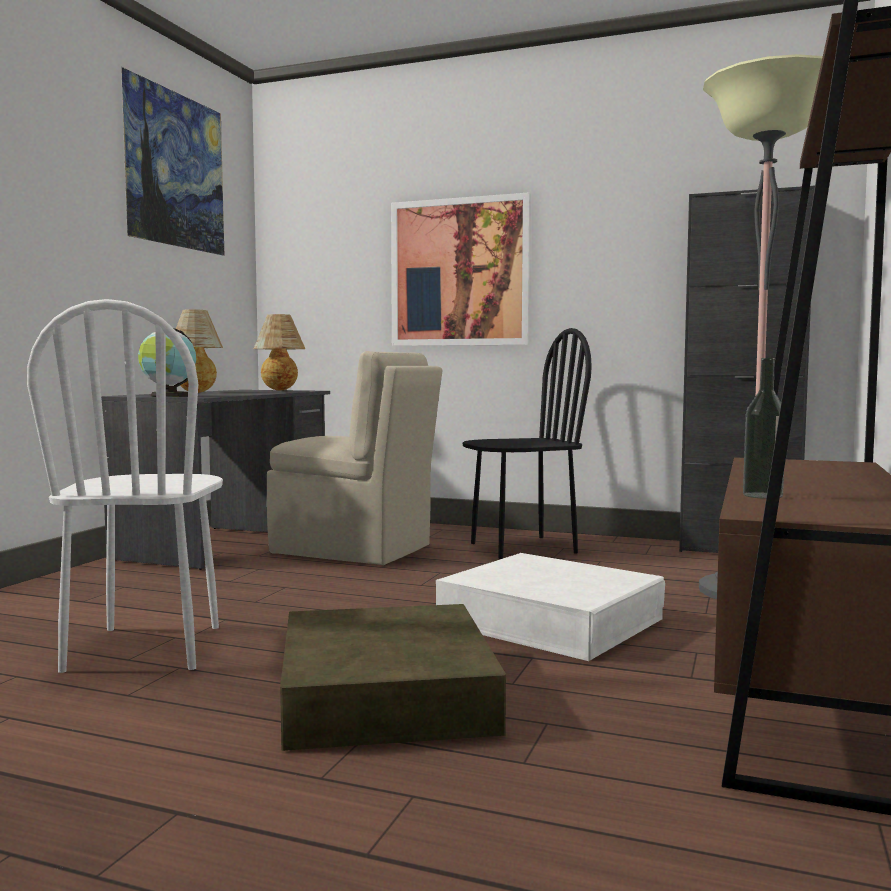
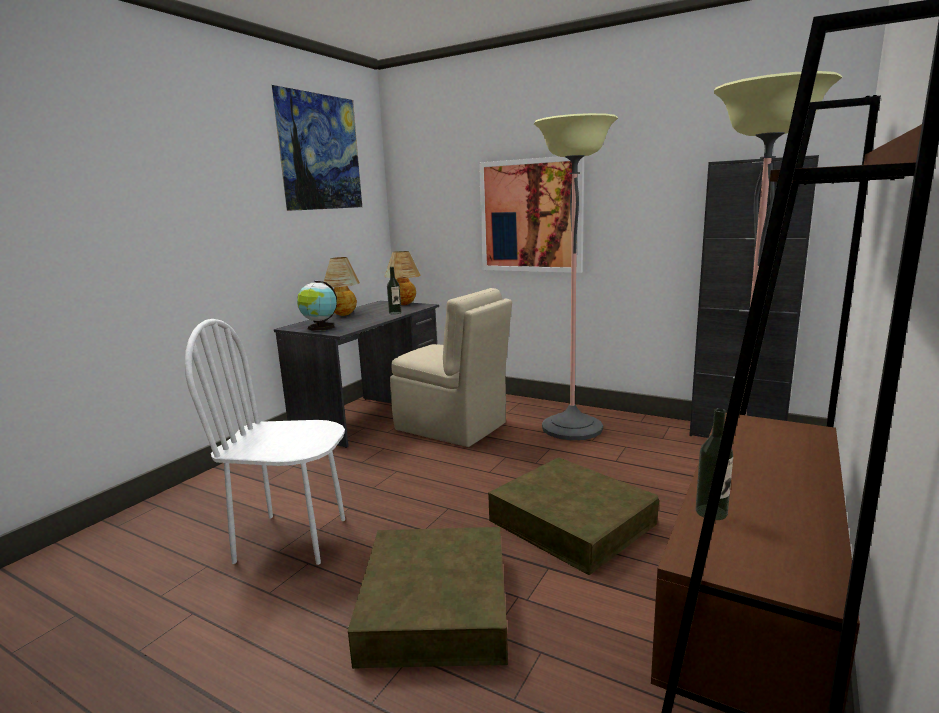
camera: 10 degrees right, 10 degrees up
(146, 648) = (292, 539): white chair -> white chair turned 90 degrees clockwise
(272, 392) = (395, 313): none -> bottle
(522, 548) = (572, 428): black chair -> floor lamp
(550, 621) = (571, 522): white storage box -> brown storage box

